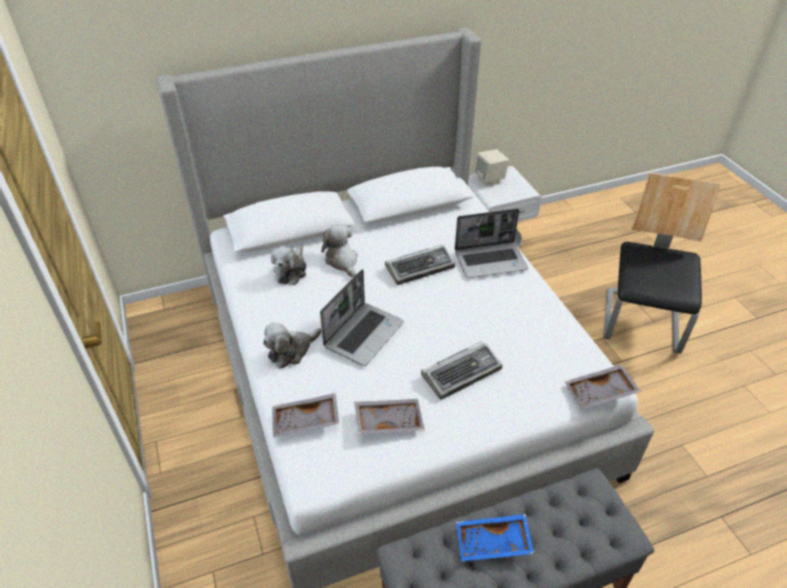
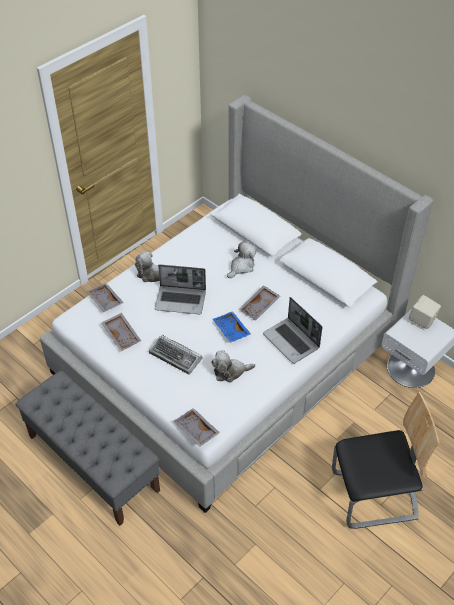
camera: 65 degrees right, 5 degrees up
(291, 271) = (217, 247): plush toy -> plush toy (230, 372)
(420, 268) = (260, 307): keyboard -> grey tray
(493, 544) = (81, 416): blue tray -> blue tray (230, 330)

